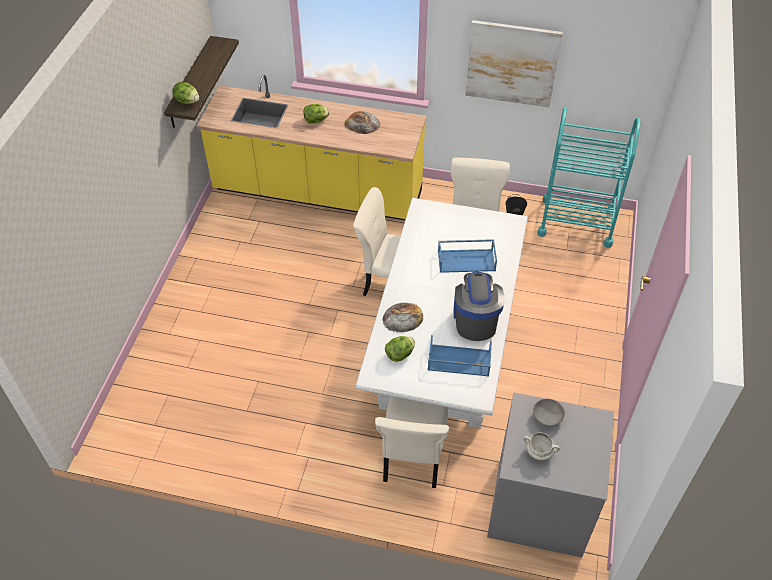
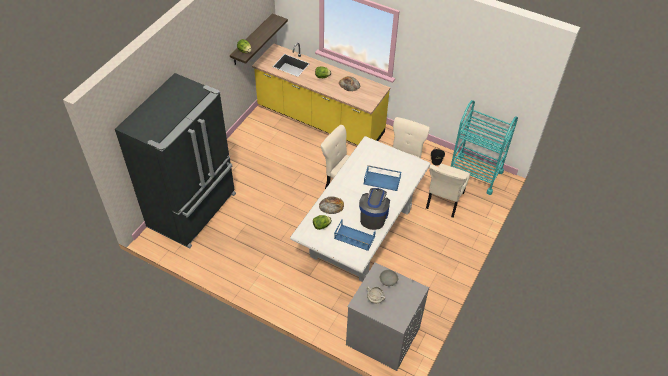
camera: 15 degrees right, 0 degrees up
(163, 380) = (194, 210): none -> black fridge
(412, 459) = (319, 290): beige chair -> beige chair (444, 201)
(512, 63) = (445, 66): picture -> none

